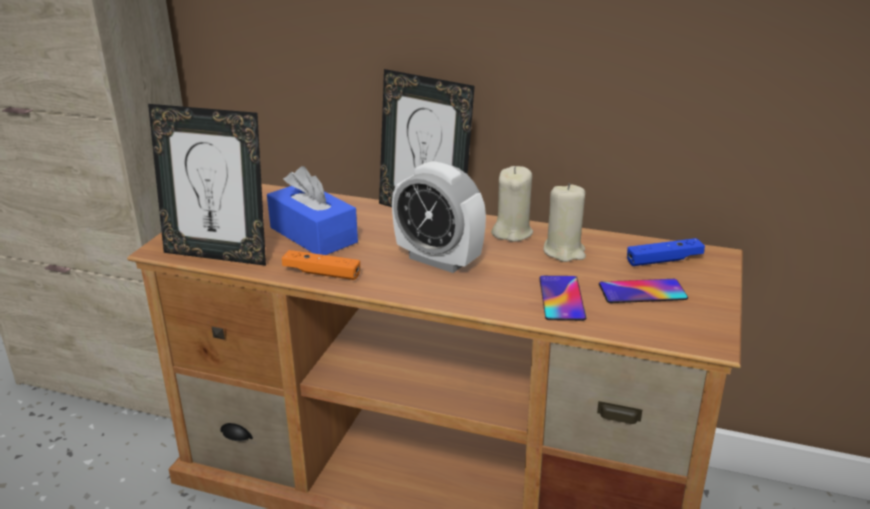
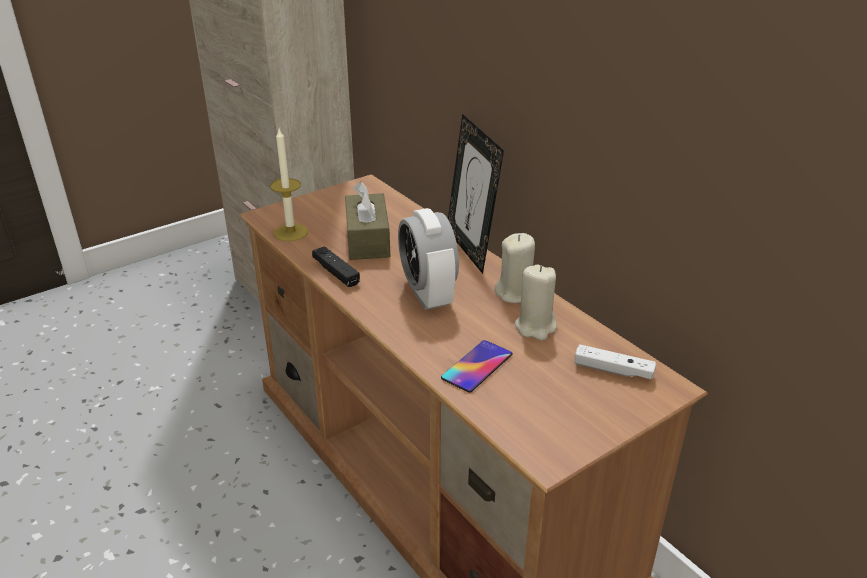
camera: 35 degrees right, 5 degrees up
(218, 254) = (291, 232): picture frame -> candle
(313, 235) = (367, 240): blue tissue box -> brown tissue box
(321, 273) = (336, 273): orange game controller -> black game controller
(642, 292) = (551, 390): phone -> none
(664, 260) = (613, 370): blue game controller -> white game controller

